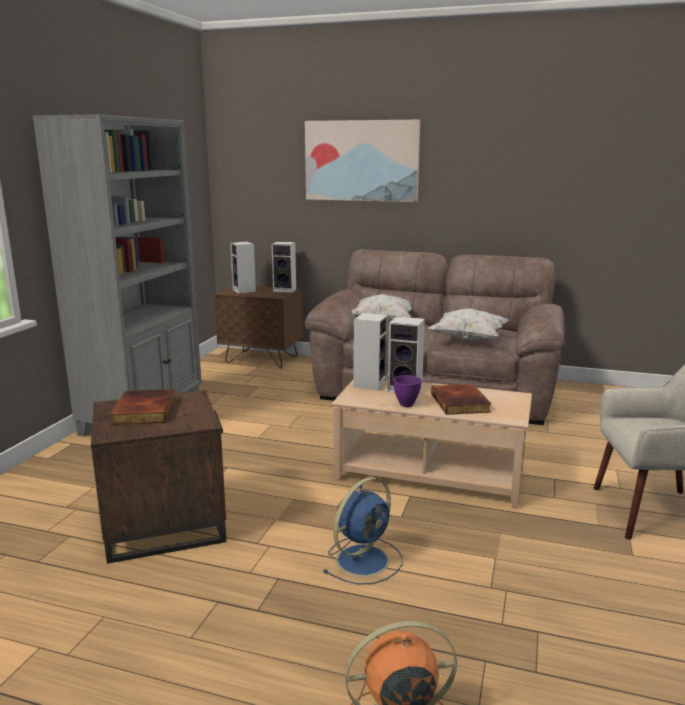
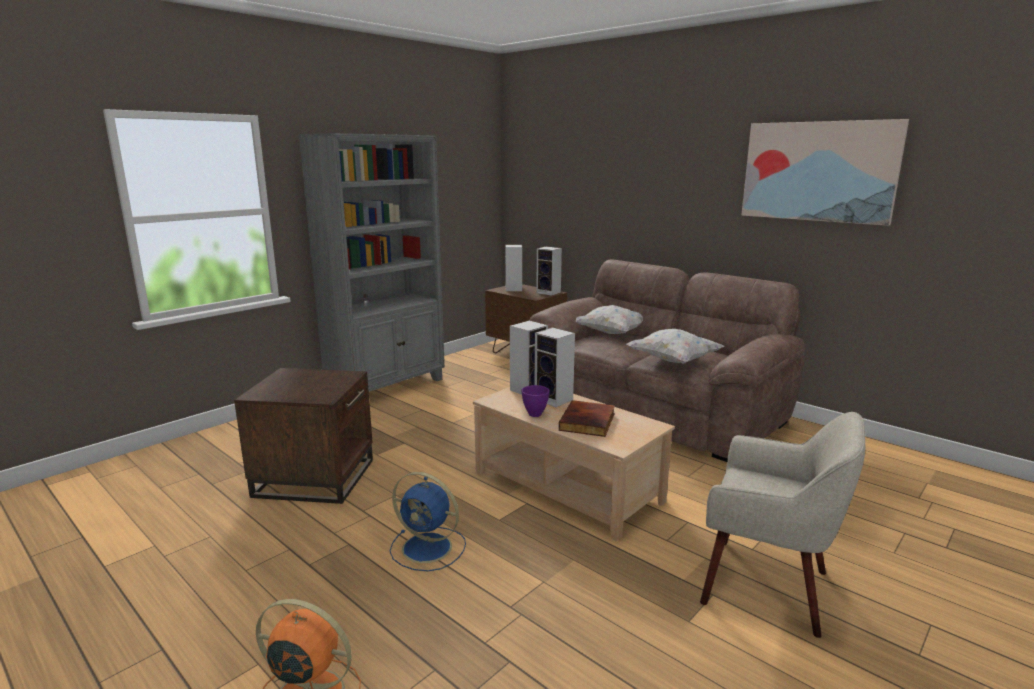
camera: 25 degrees right, 0 degrees up
(143, 411) = (300, 380): book -> none
(361, 161) = (622, 172): picture -> picture (818, 171)
(364, 559) = (429, 548): blue fan -> blue fan turned 45 degrees clockwise

